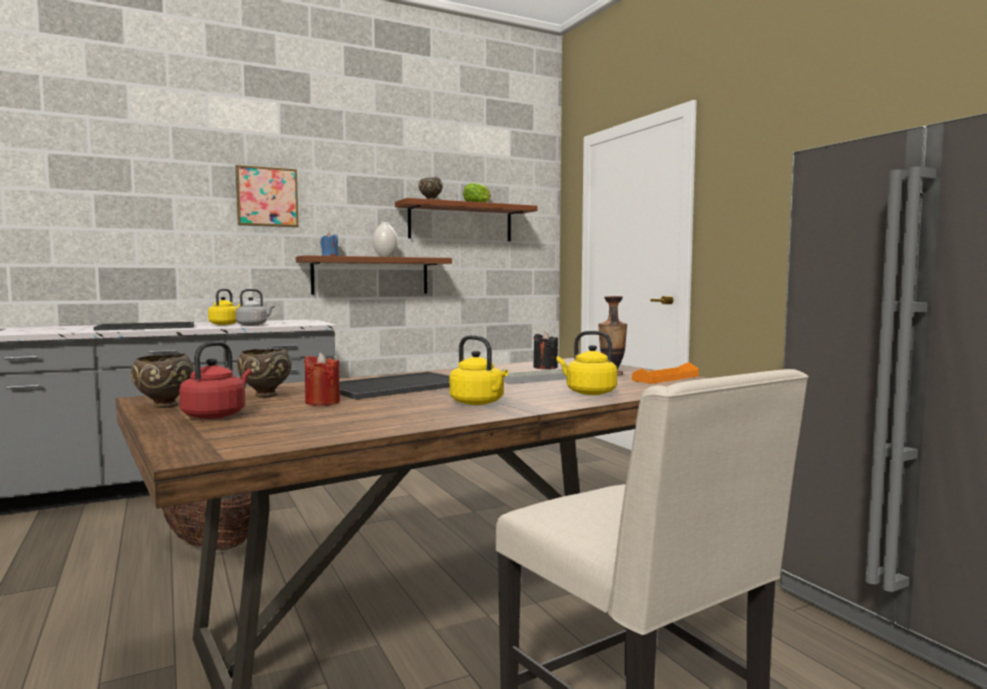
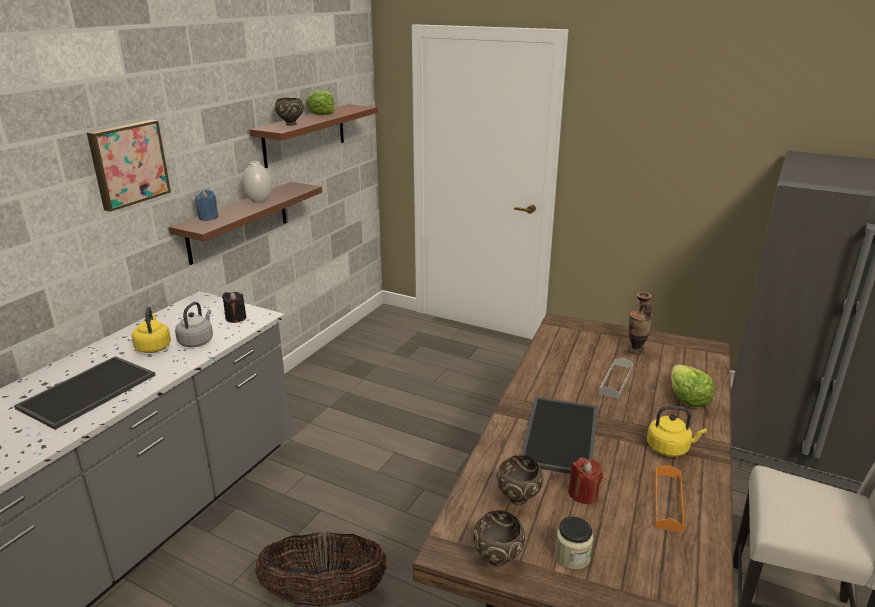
camera: 35 degrees left, 20 degrees up
(216, 415) = (572, 556): red kettle -> jar
(545, 367) = (572, 348): black candle -> black candle (236, 318)
(588, 392) = (687, 398): yellow kettle -> lettuce
(666, 378) = (677, 348): orange tray -> orange tray (668, 501)

